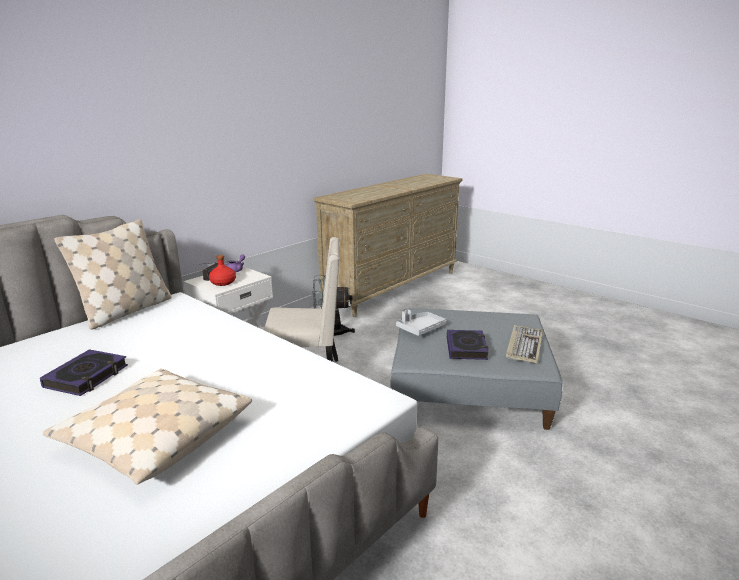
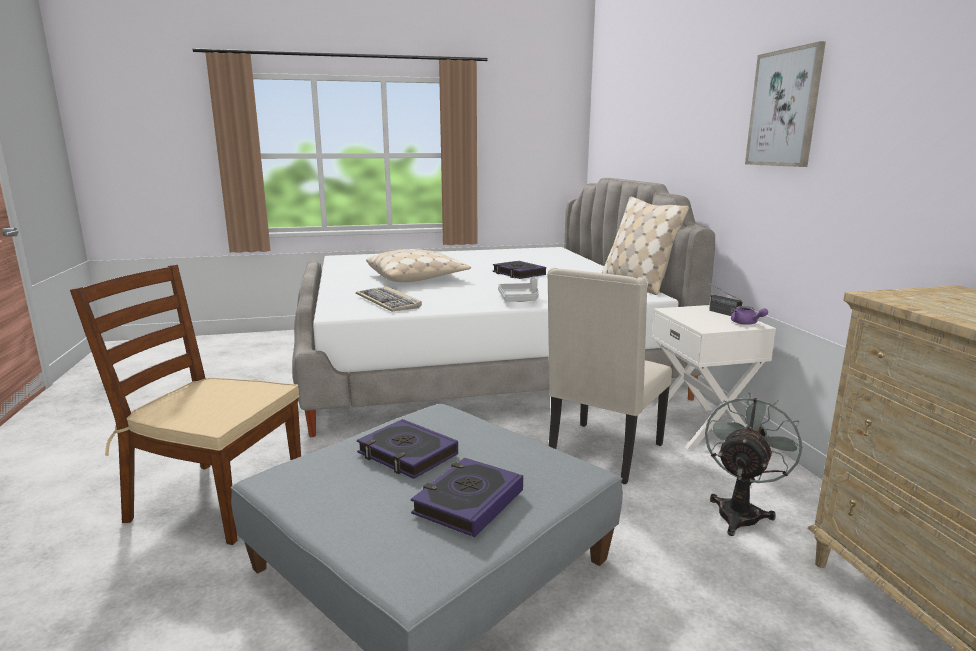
camera: 125 degrees right, 5 degrees down
(195, 130) = (784, 108): none -> picture
(222, 282) = (694, 314): red bottle -> none
(420, 328) = (509, 445): grey tray -> grey tray (519, 299)
(477, 321) = (468, 502): none -> book
(524, 346) = (334, 501): keyboard -> keyboard (389, 302)
(546, 492) = (215, 500): none -> brown chair

